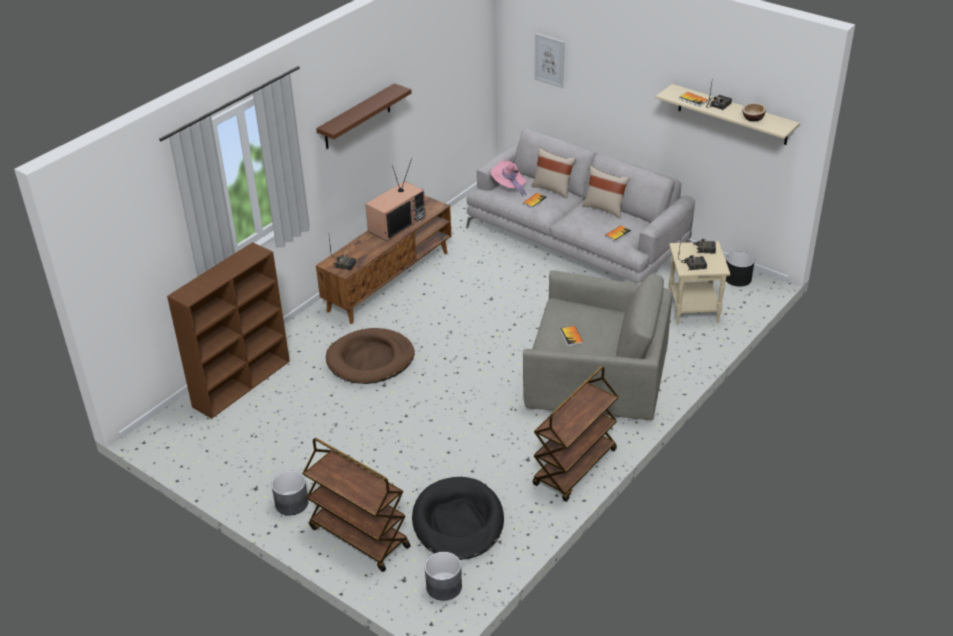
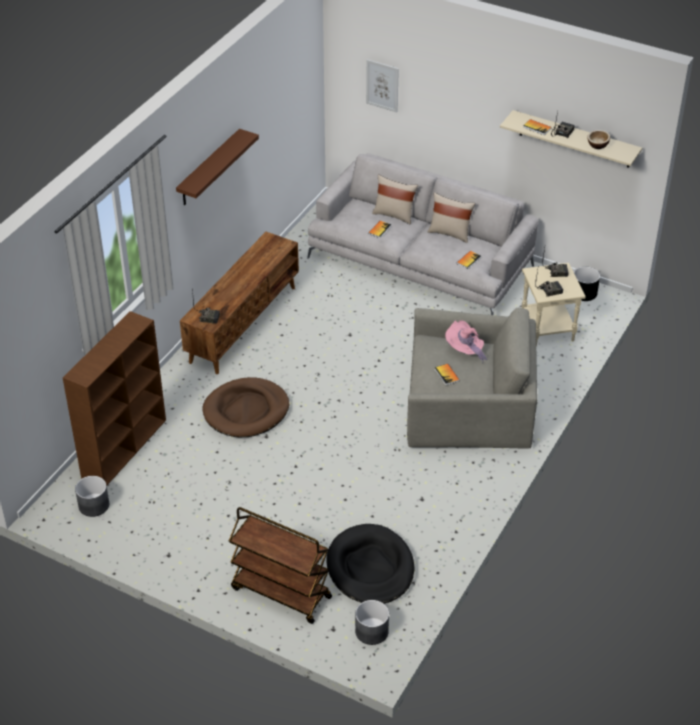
camera: 10 degrees left, 5 degrees up
(292, 503) = (208, 566): grey planter -> grey planter (94, 505)
(396, 223) = (249, 267): television -> none
(509, 187) = (350, 216): pink hat -> pink hat (465, 350)
(575, 468) = (468, 503): brown cart -> none

